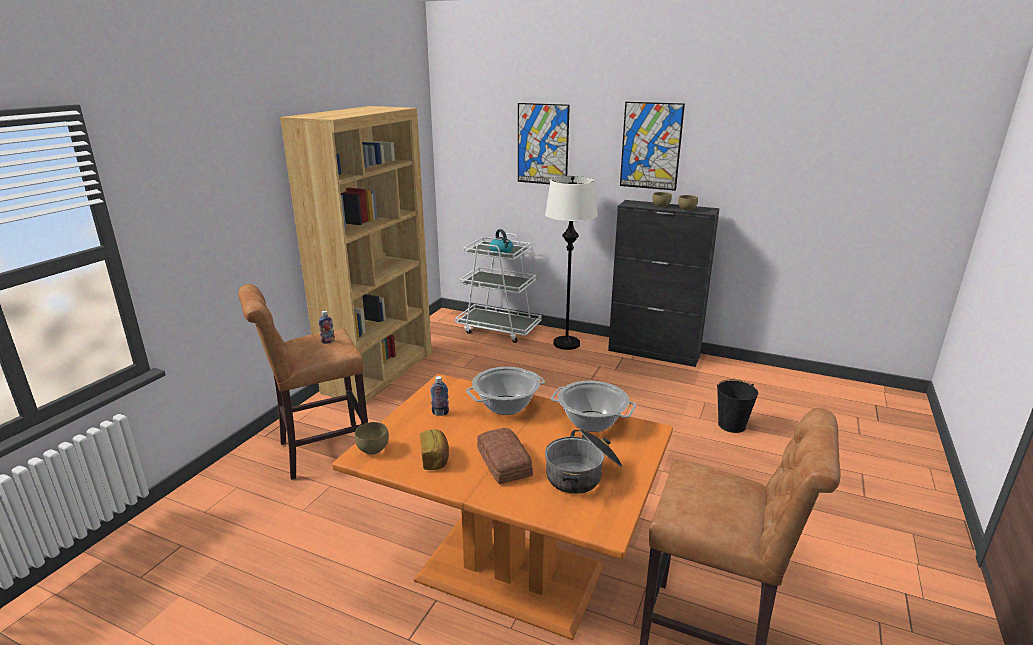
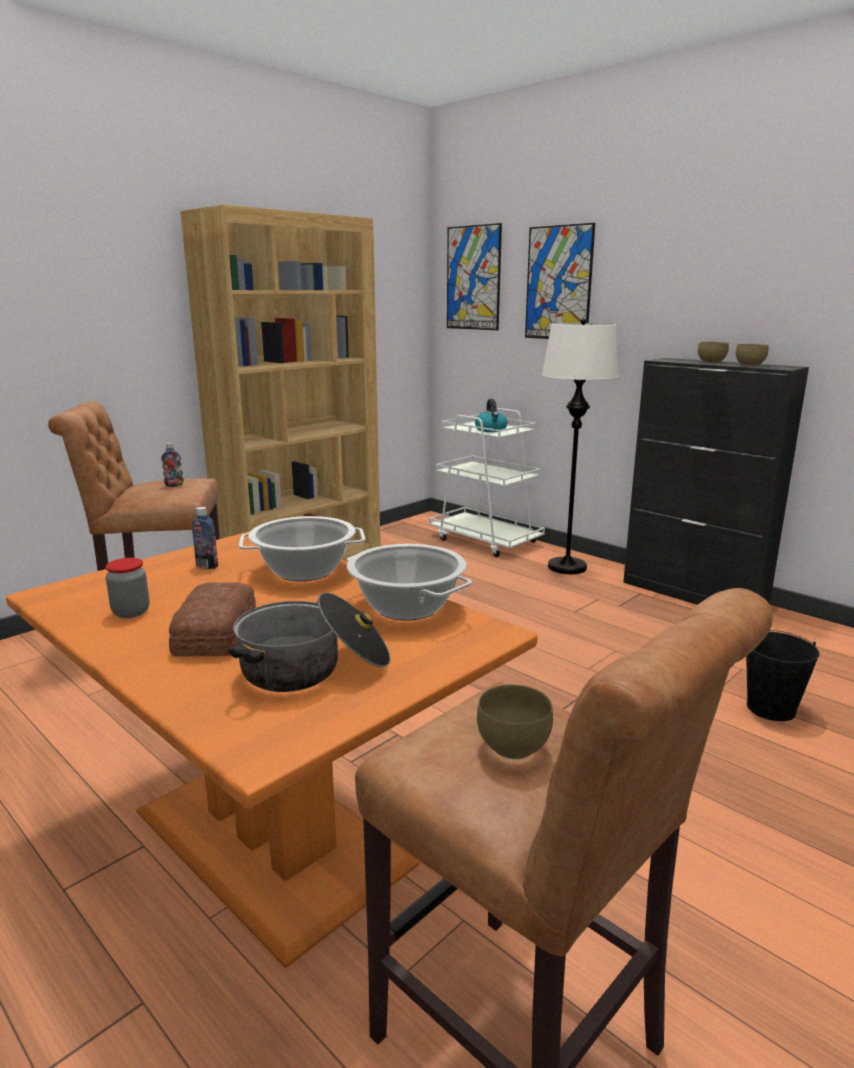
camera: 20 degrees right, 5 degrees down
(374, 449) = (73, 589): brown bowl -> brown bowl (516, 747)
(435, 459) = (131, 612): bread -> jar
(651, 146) = (706, 274): picture -> picture (473, 278)

